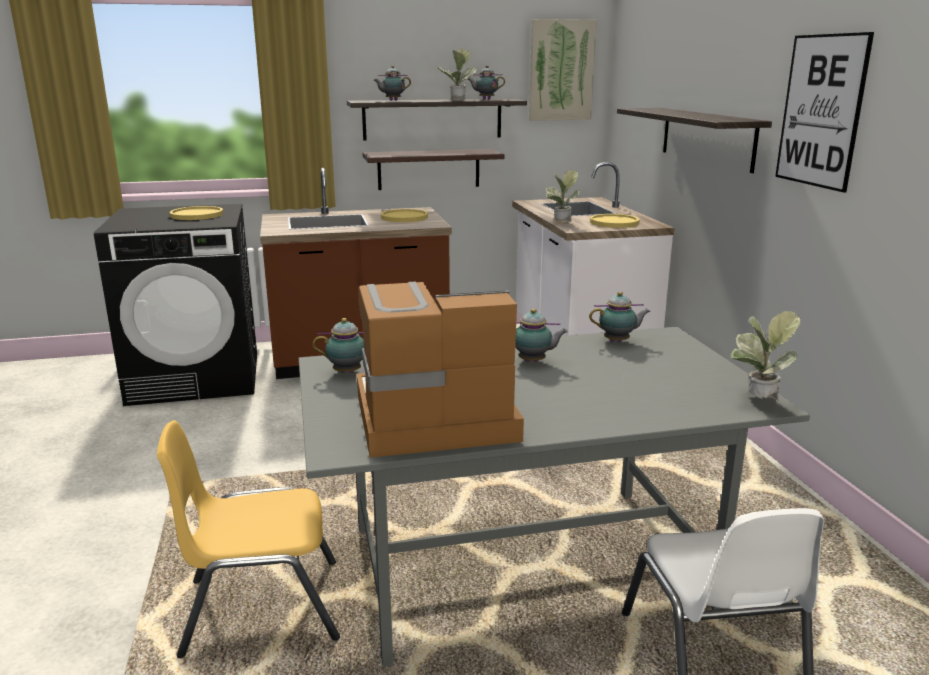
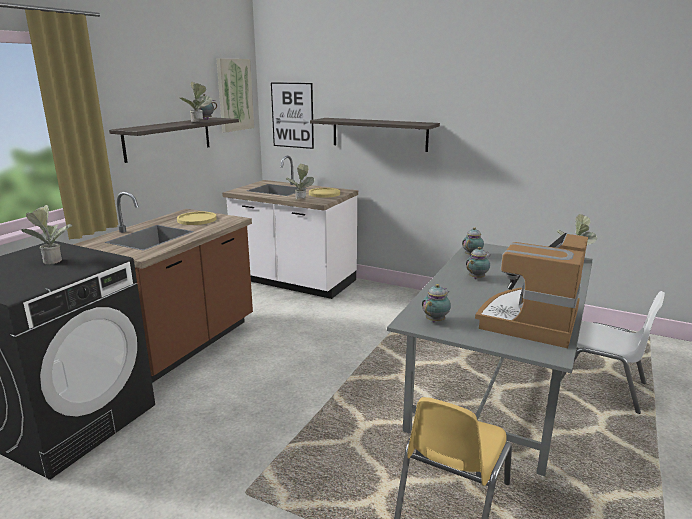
camera: 50 degrees left, 0 degrees up
(197, 215) = (52, 260): yellow plate -> potted plant
(392, 100) = (152, 126): teapot -> none
(428, 169) = (170, 179): shelf -> none
(821, 111) = (479, 116): picture -> picture (292, 115)

